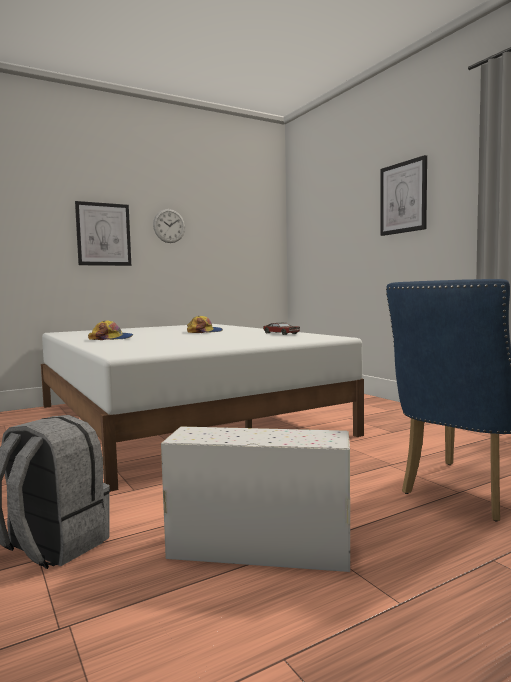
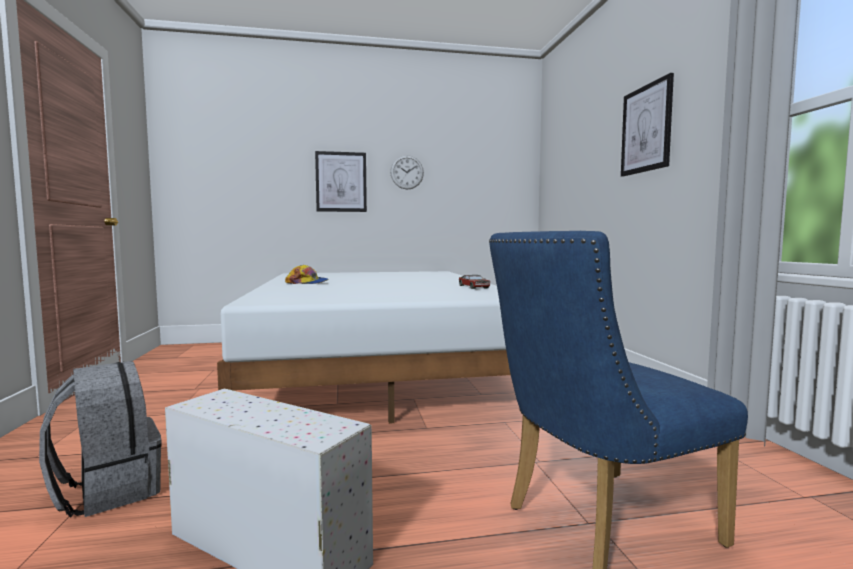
camera: 20 degrees right, 0 degrees up
(204, 332) = (408, 280): cap -> none

